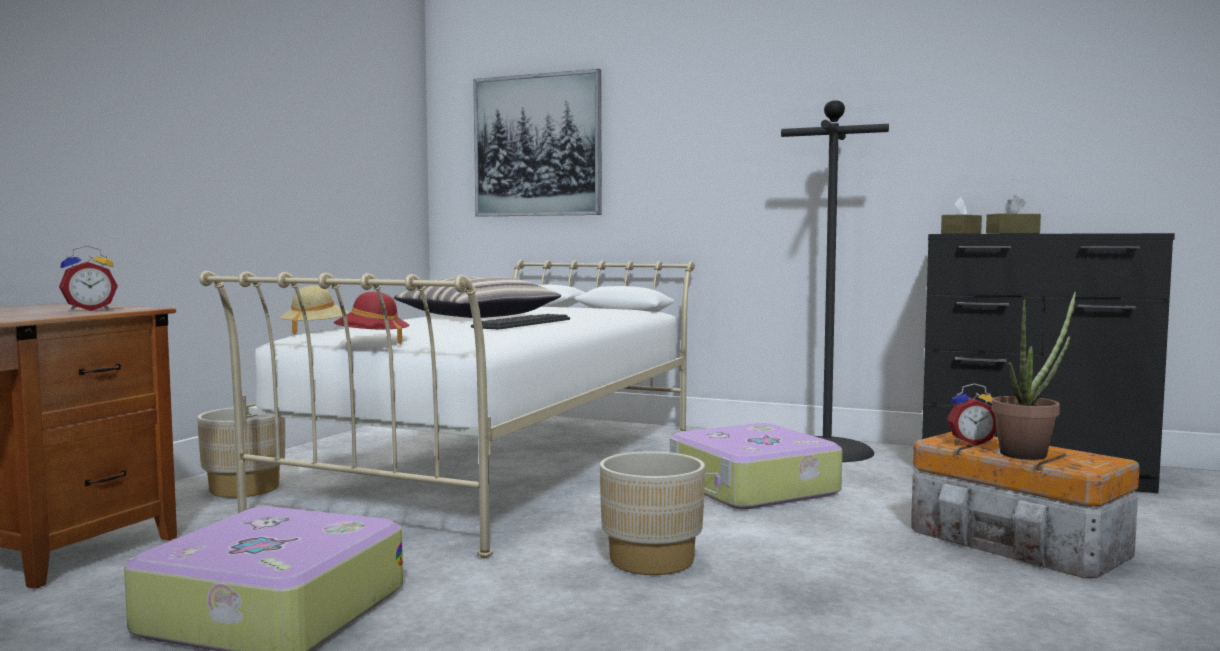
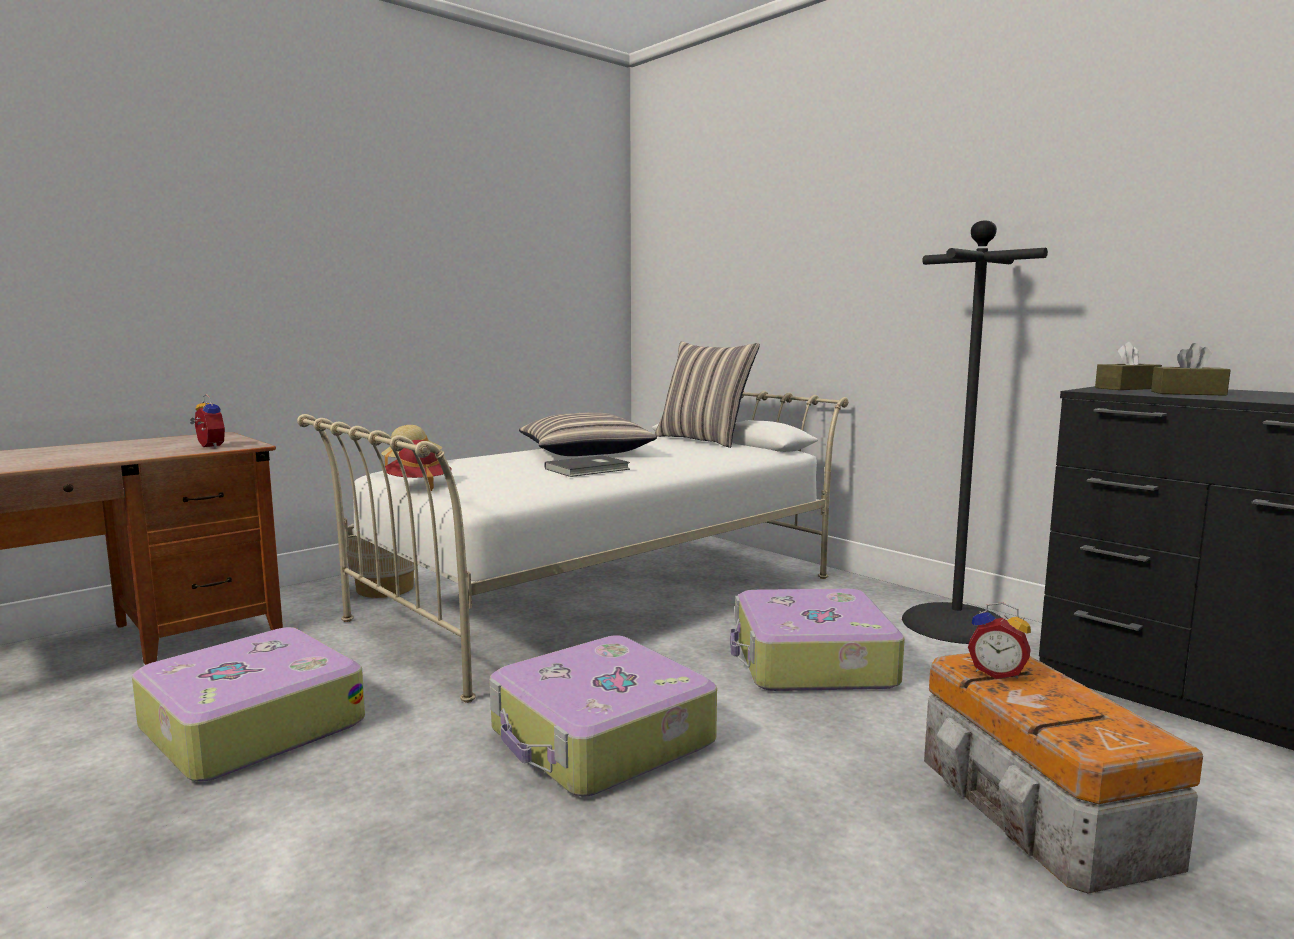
camera: 25 degrees right, 5 degrees up
(89, 310) = (208, 446): alarm clock -> alarm clock turned 120 degrees counterclockwise
(522, 324) = (589, 469): keyboard -> grey book
(537, 145) = (715, 271): picture -> none
(564, 307) = (704, 440): none -> pillow
(652, 560) = (600, 739): beige planter -> suitcase
(1029, 453) = (1050, 705): potted plant -> none

